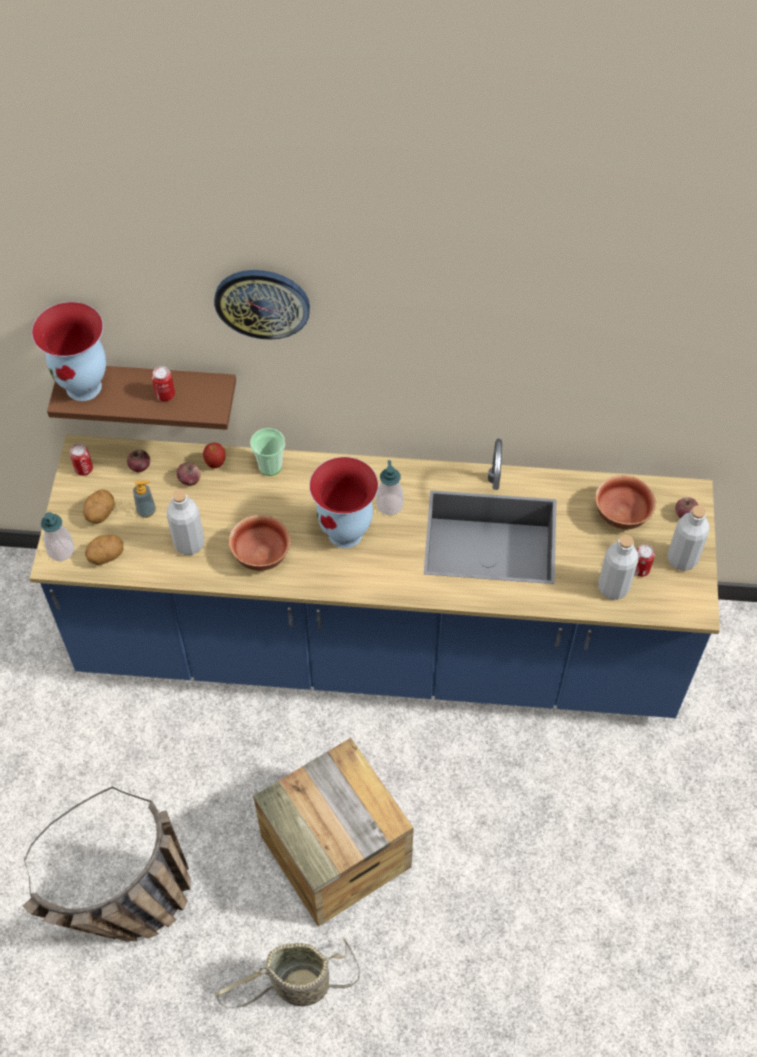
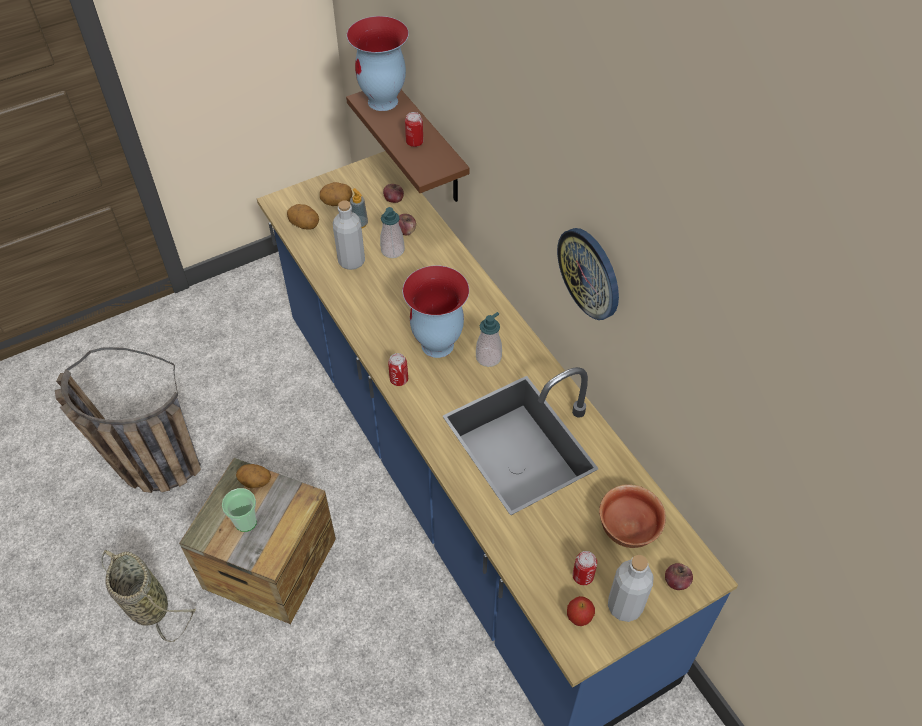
camera: 55 degrees right, 5 degrees down
(61, 550) = (291, 200): soap dispenser -> soap dispenser (392, 250)
(84, 469) = (366, 174): can -> can (399, 379)
(215, 464) = (432, 236): apple -> apple (578, 618)
(262, 302) = (488, 101): wall clock -> wall clock (590, 273)
(262, 554) = (376, 306): bowl -> none
(270, 466) = (458, 267): cup -> cup (246, 522)
(297, 791) = (255, 482): none -> potato
(613, 587) = (544, 564): grey bottle -> none

